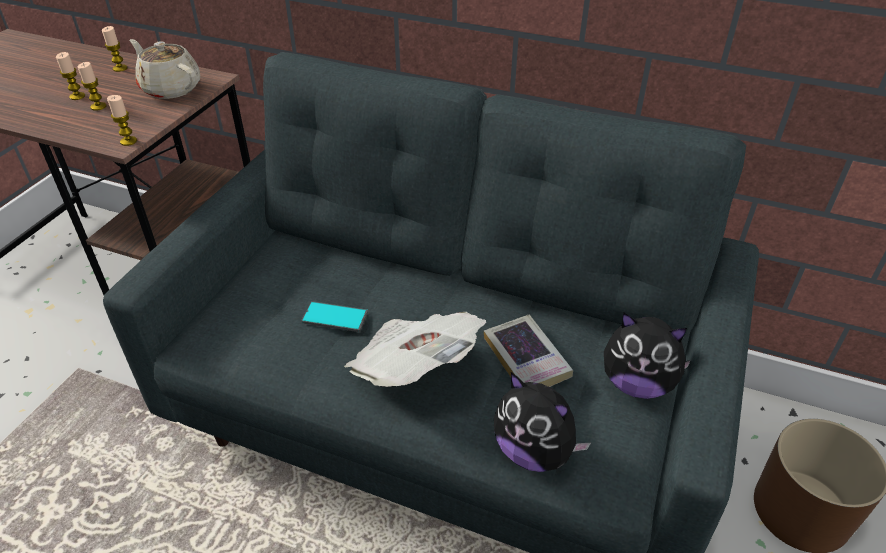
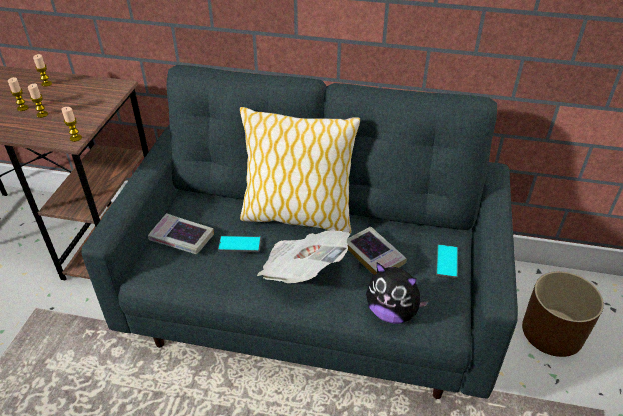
camera: 10 degrees left, 0 degrees up
(170, 88) = (91, 96): beige teapot -> none
(257, 298) = (181, 238): none -> book
(427, 286) = (297, 216): none -> pillow
(637, 383) = (447, 262): plush toy -> phone

